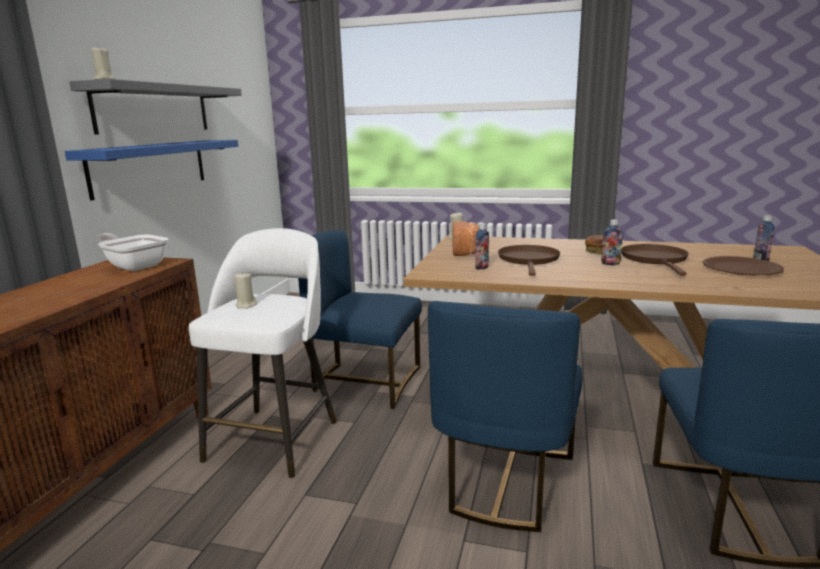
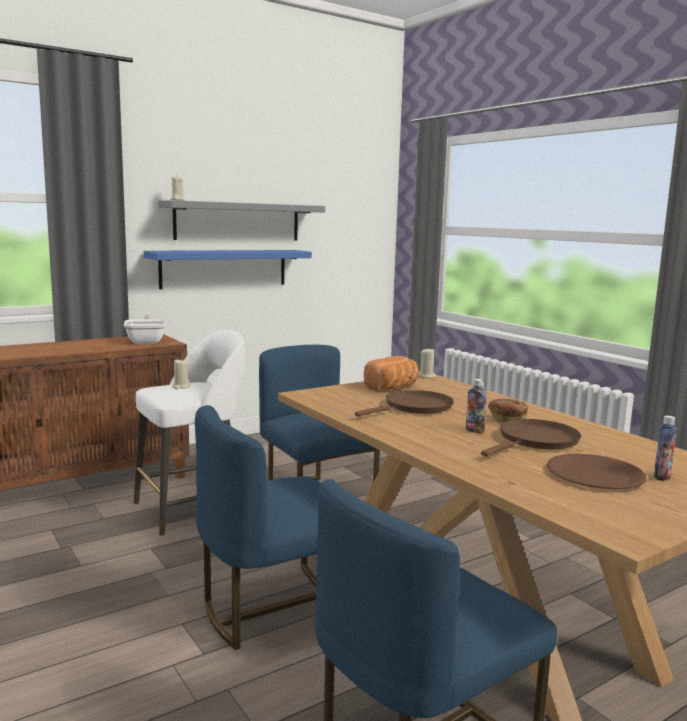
camera: 40 degrees right, 5 degrees down
(482, 267) = (356, 401): bottle -> none

